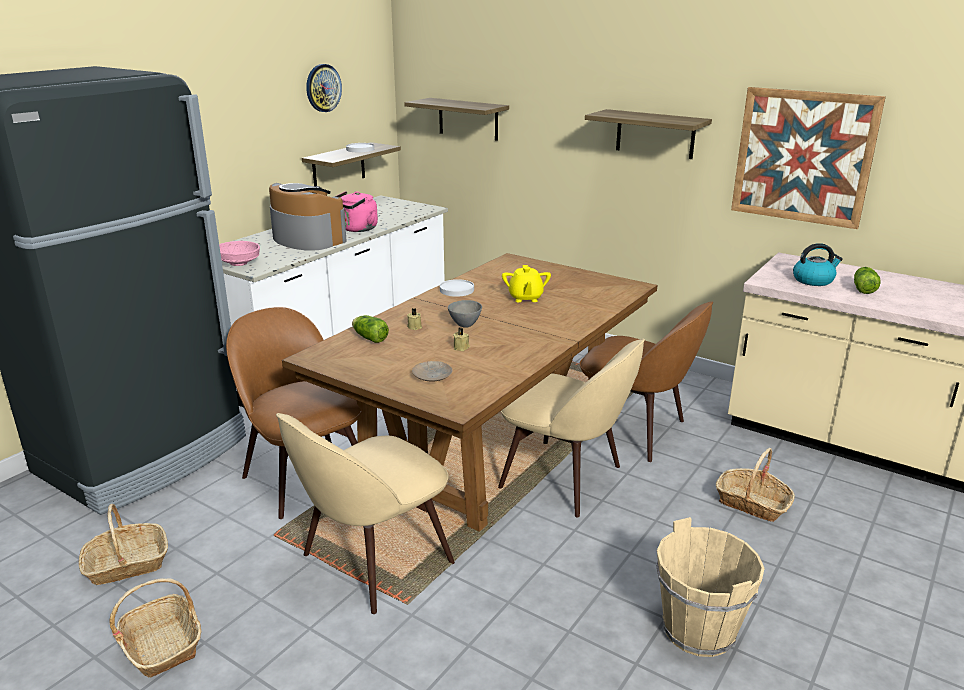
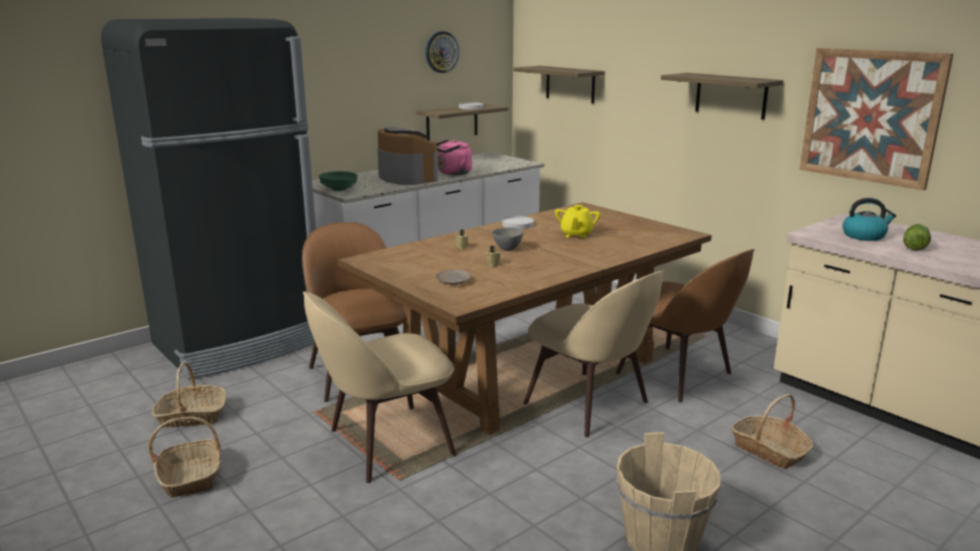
camera: 15 degrees right, 5 degrees down
(238, 263) = (338, 189): pink bowl -> green bowl
(369, 337) = (418, 251): lettuce -> none

